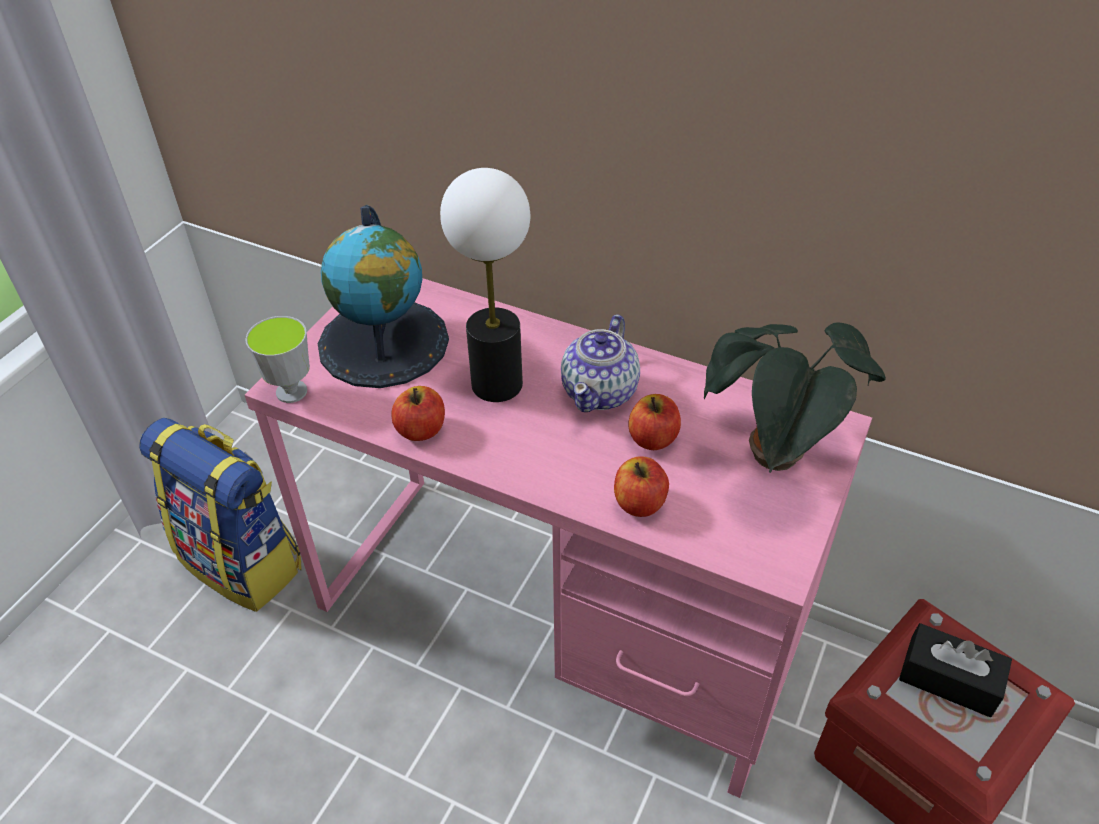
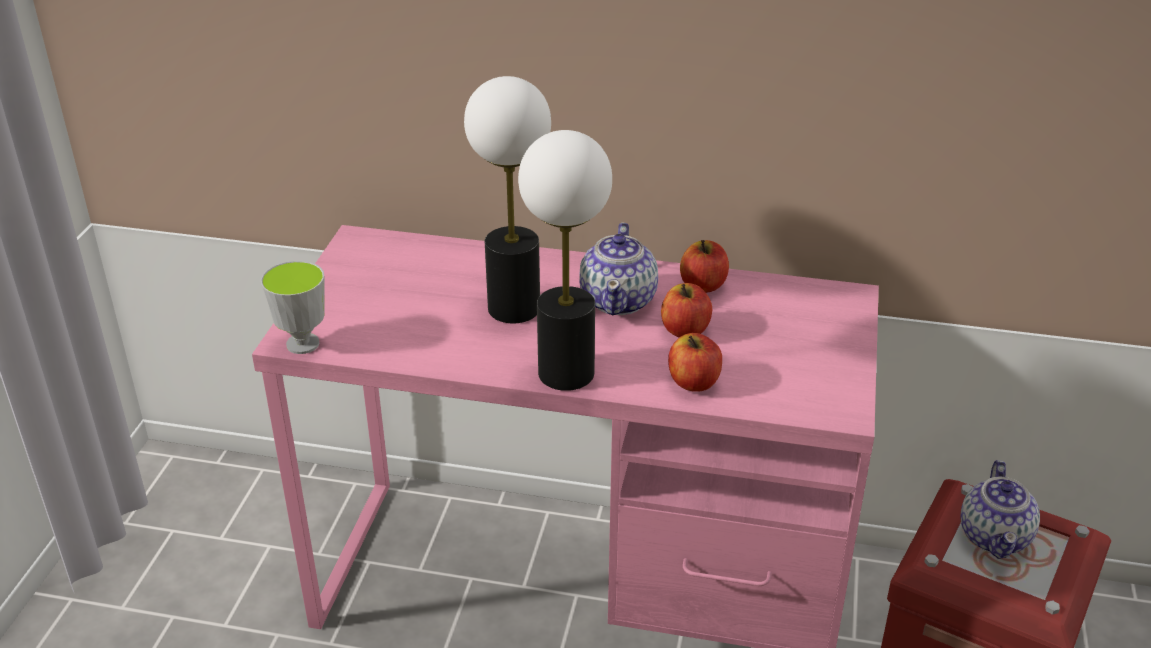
camera: 15 degrees left, 10 degrees down
(243, 562) = (205, 598): backpack -> none
(384, 342) = (382, 290): globe -> none
(421, 430) = (453, 356): apple -> apple (703, 285)
(519, 468) = (566, 372): none -> table lamp
(774, 460) = (805, 330): potted plant -> none
(949, 679) = (995, 537): black tissue box -> teapot

